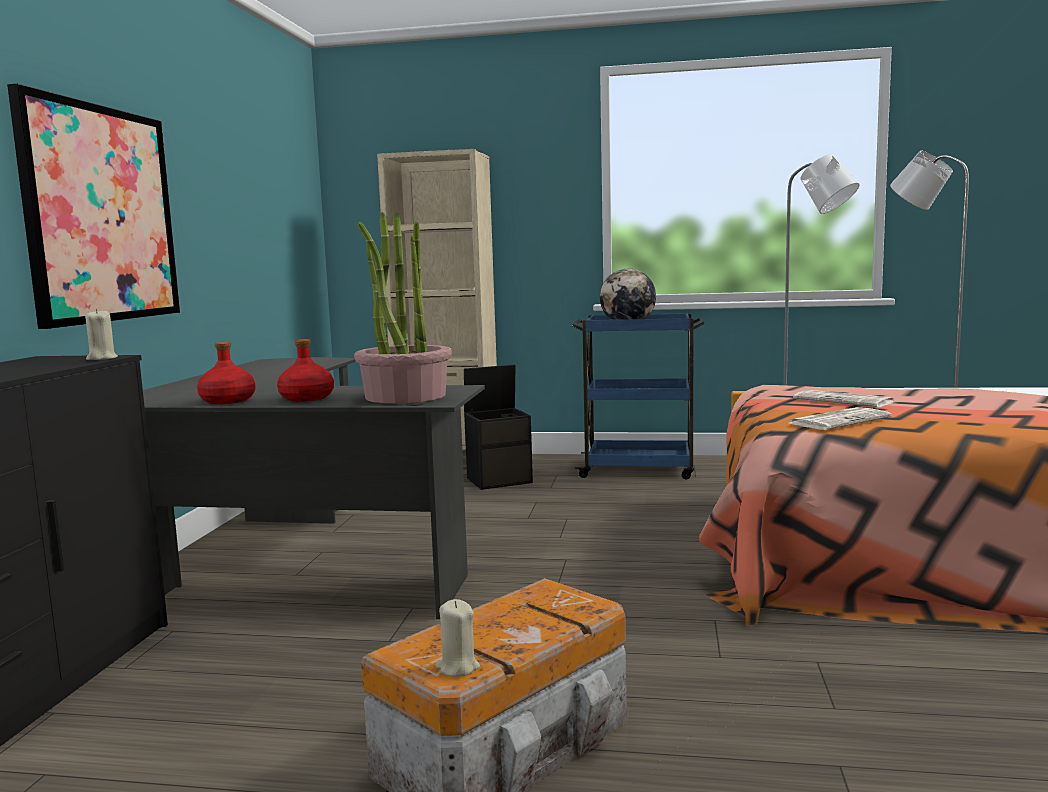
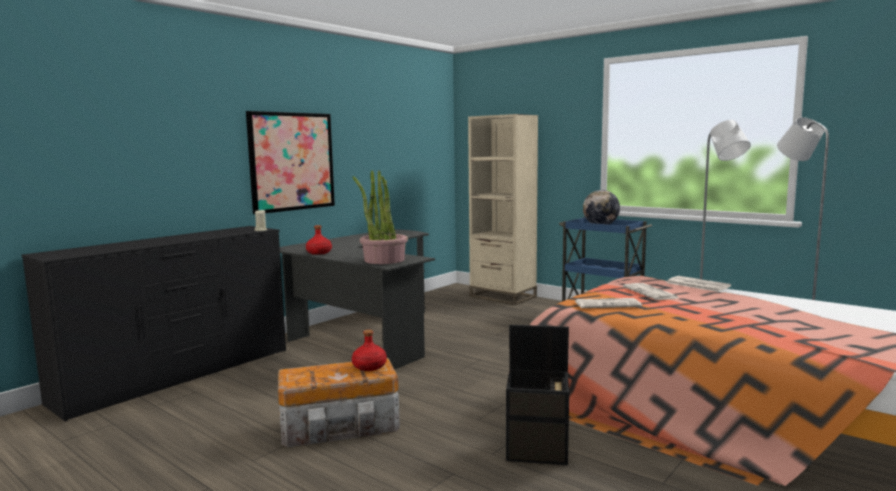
camera: 30 degrees right, 0 degrees up
(306, 398) = (348, 255): red bottle -> red bottle (369, 366)
(457, 667) = (297, 381): beige candle -> none
(500, 480) = (513, 312): black storage box -> black storage box (538, 449)
(869, 385) = (697, 284): none -> newspaper

